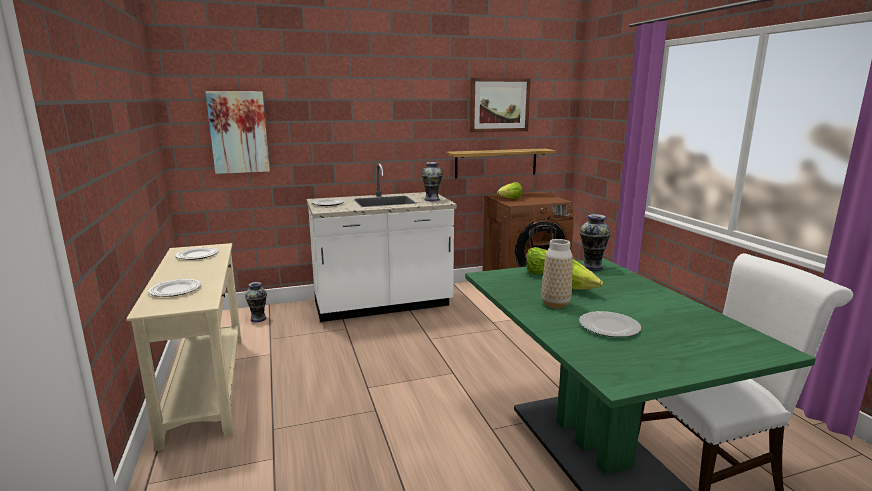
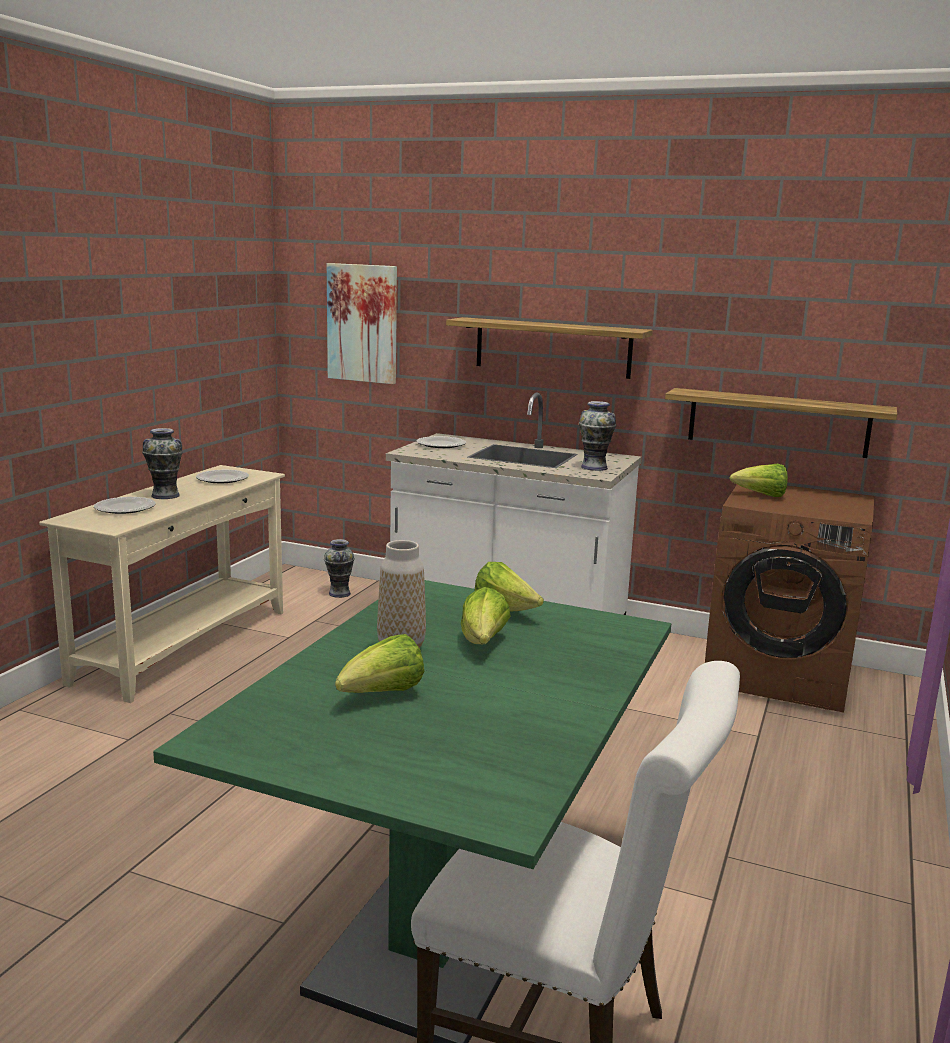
camera: 40 degrees right, 0 degrees up
(375, 136) = (552, 347): none -> shelf
(499, 105) = (794, 309): picture -> none
(592, 267) = (604, 628): vase -> vase (165, 495)
(609, 326) = (382, 695): plate -> lettuce

